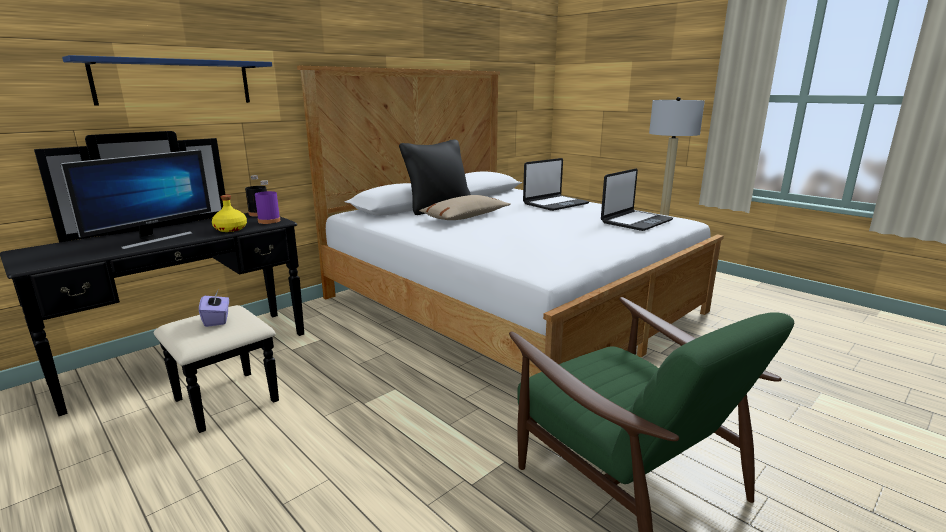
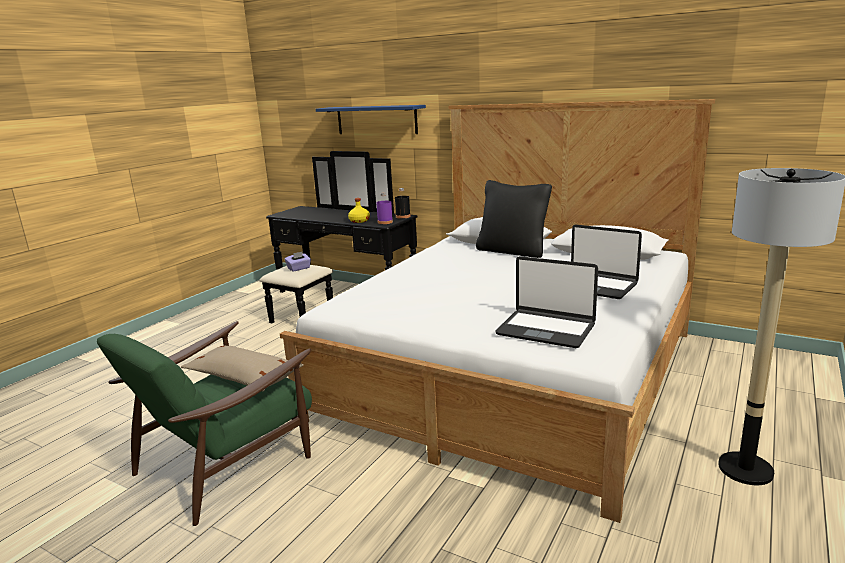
camera: 75 degrees right, 0 degrees up
(153, 239) = (330, 216): monitor -> none
(465, 217) = (486, 264): beige pillow -> beige pillow (244, 378)

